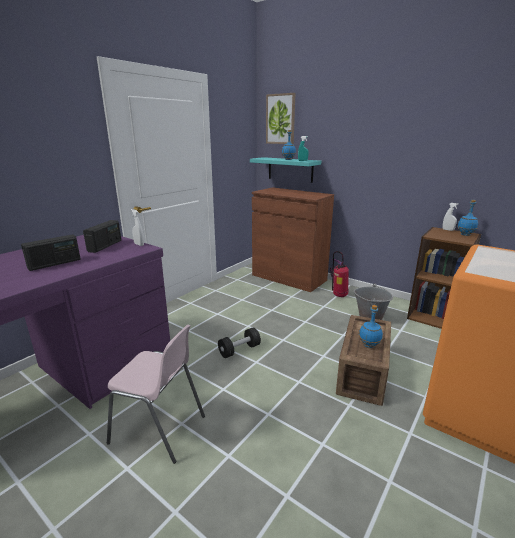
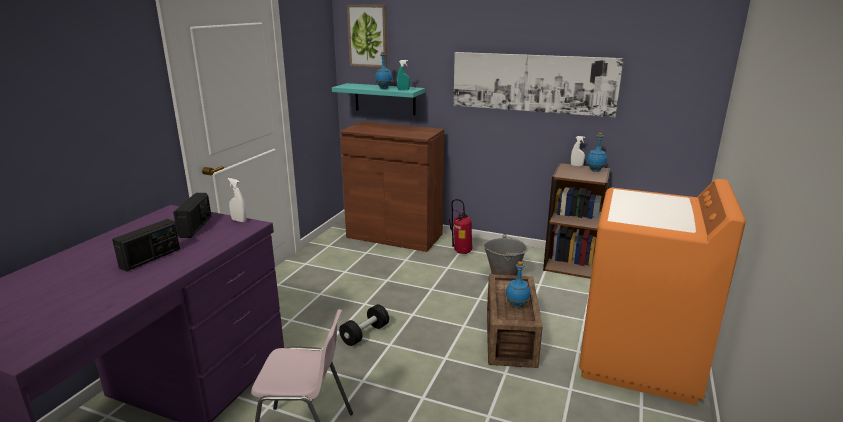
camera: 15 degrees left, 0 degrees up
(413, 155) = (533, 83): none -> picture

